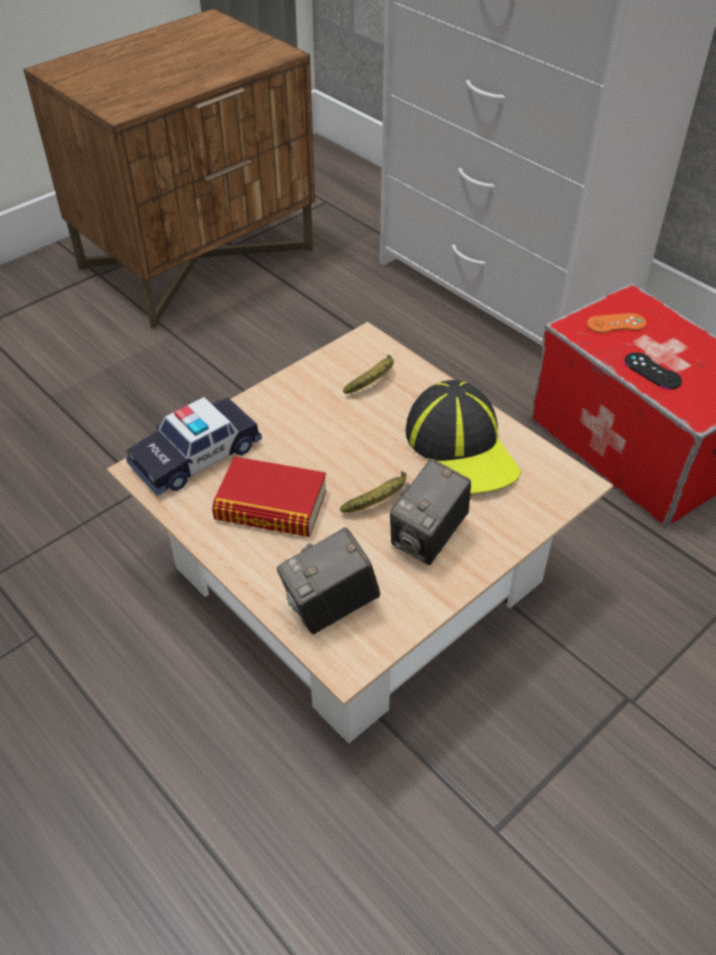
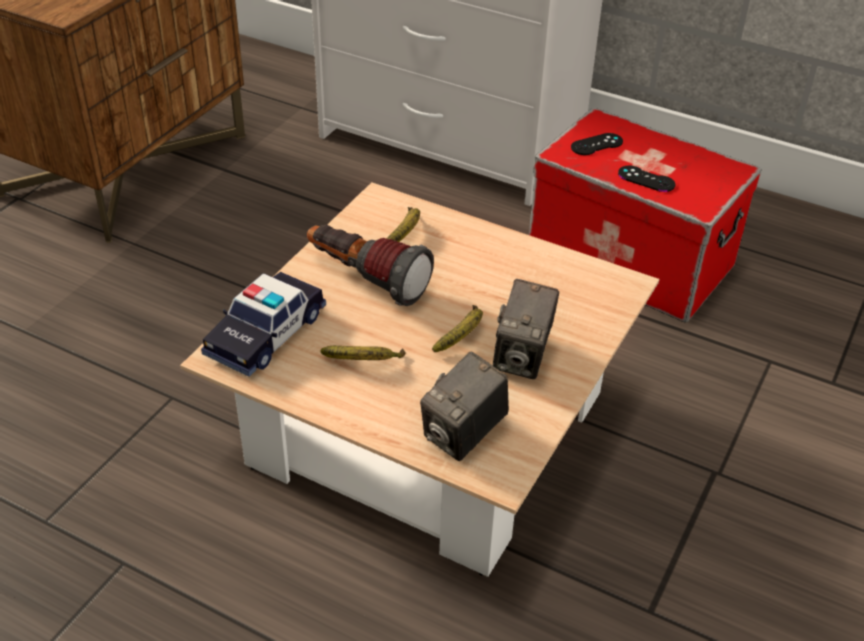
camera: 20 degrees left, 5 degrees down
(271, 506) = (363, 362): book -> banana
(314, 421) = (366, 280): none -> flashlight
(461, 448) = (514, 275): cap -> none
(616, 323) = (596, 144): orange game controller -> black game controller

